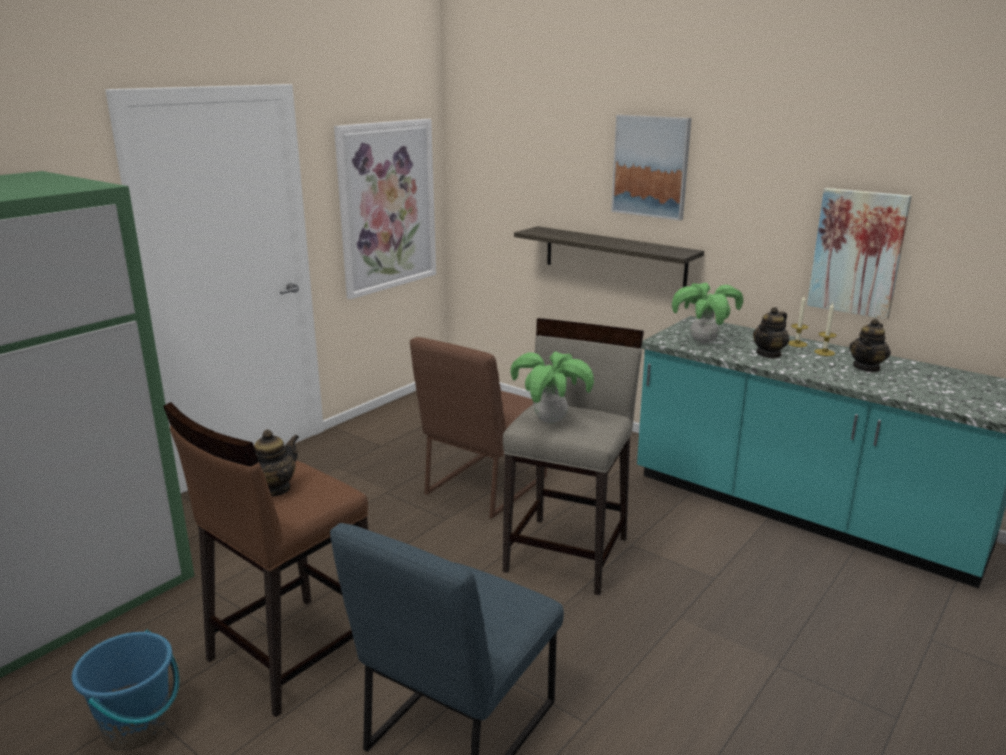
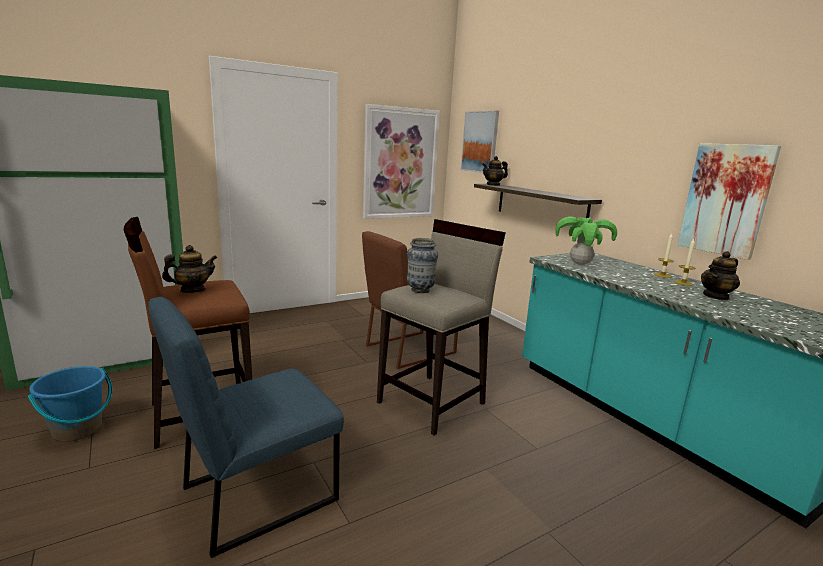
camera: 20 degrees right, 5 degrees down
(551, 420) = (420, 290): potted plant -> vase
(651, 166) = (570, 135): picture -> picture (480, 142)
(769, 354) = (630, 276): teapot -> teapot (493, 185)

